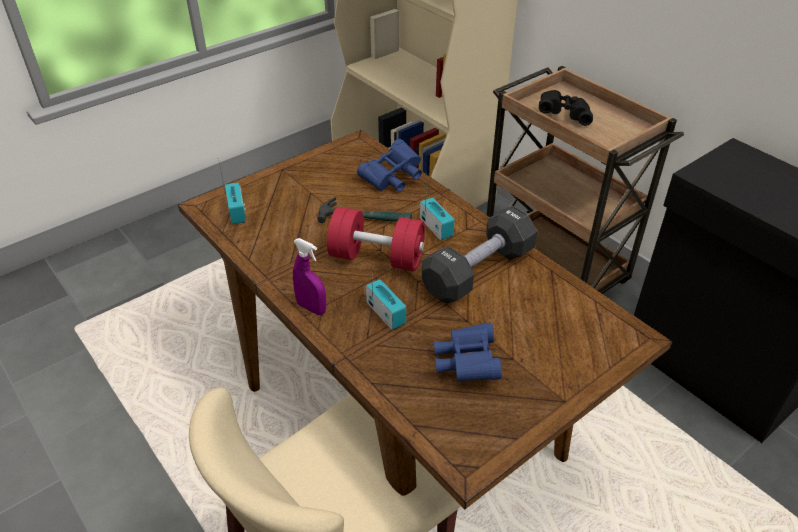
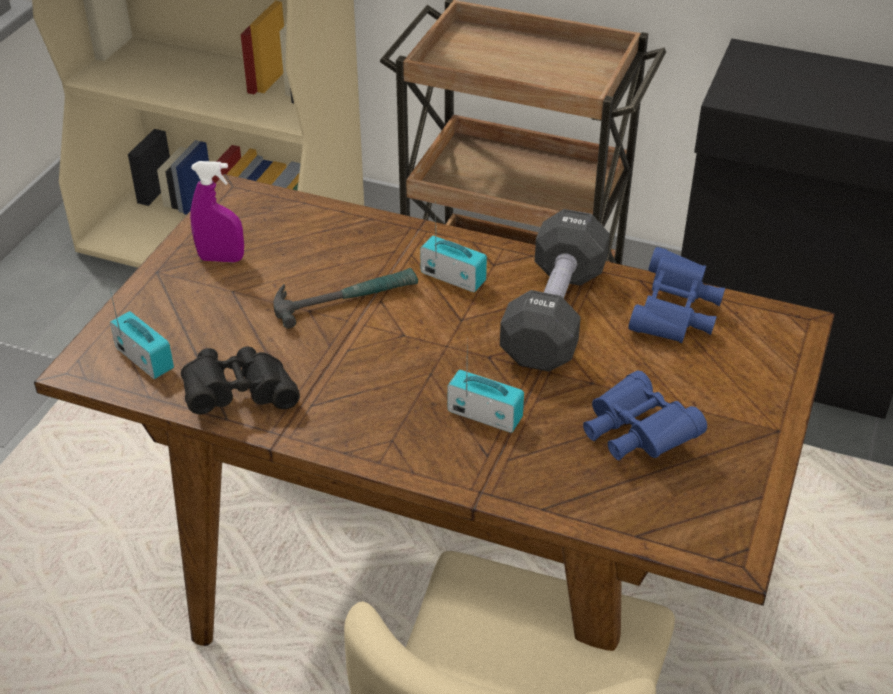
camera: 30 degrees left, 0 degrees up
(311, 308) = (379, 448): purple spray bottle -> purple spray bottle (221, 259)
(377, 257) = (409, 347): red dumbbell -> none
(393, 178) = (335, 230): blue binoculars -> blue binoculars (674, 315)
(564, 116) = (498, 69): black binoculars -> black binoculars (239, 395)

